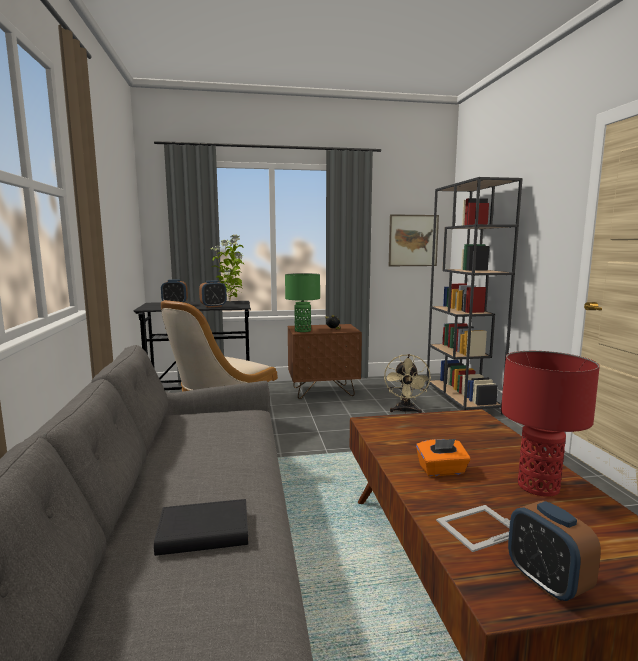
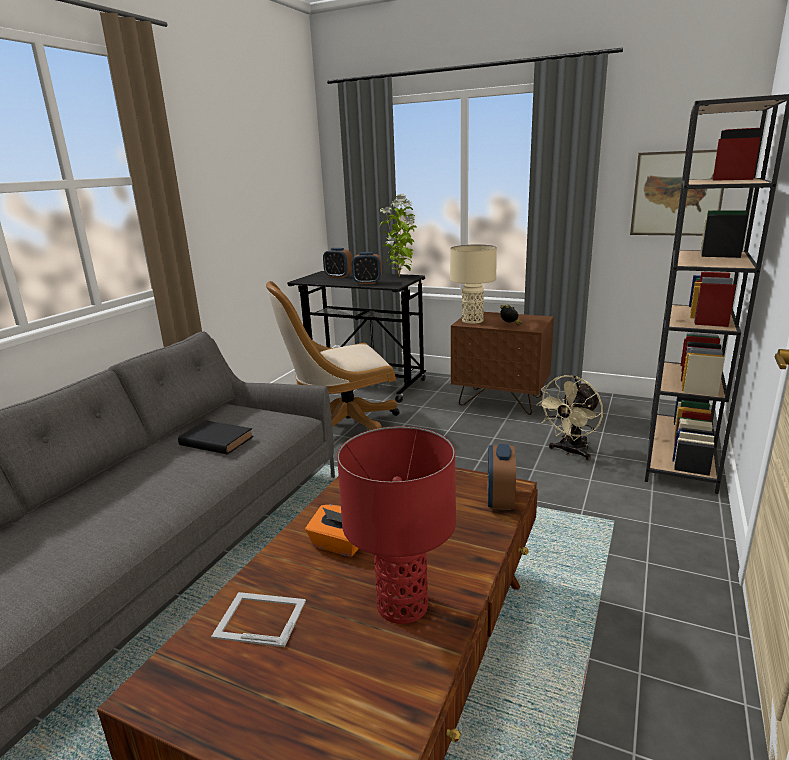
camera: 35 degrees right, 10 degrees up
(201, 532) = (85, 526): black book -> black book (215, 441)
(302, 330) = (472, 320): green table lamp -> beige table lamp
(547, 582) = (213, 700): alarm clock -> alarm clock (500, 501)

